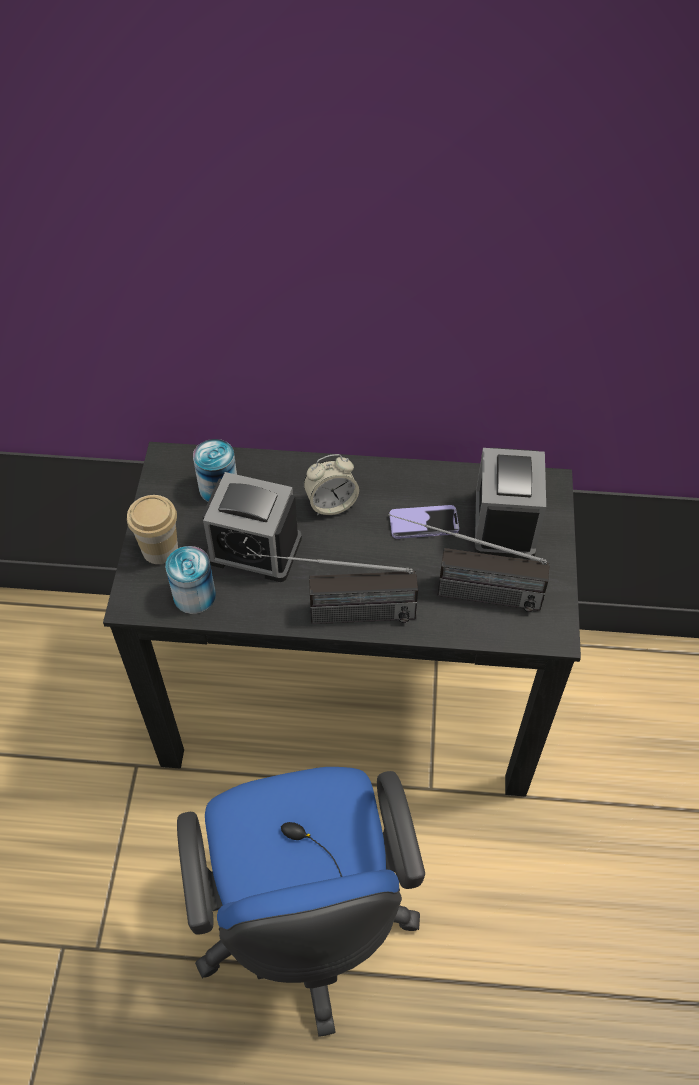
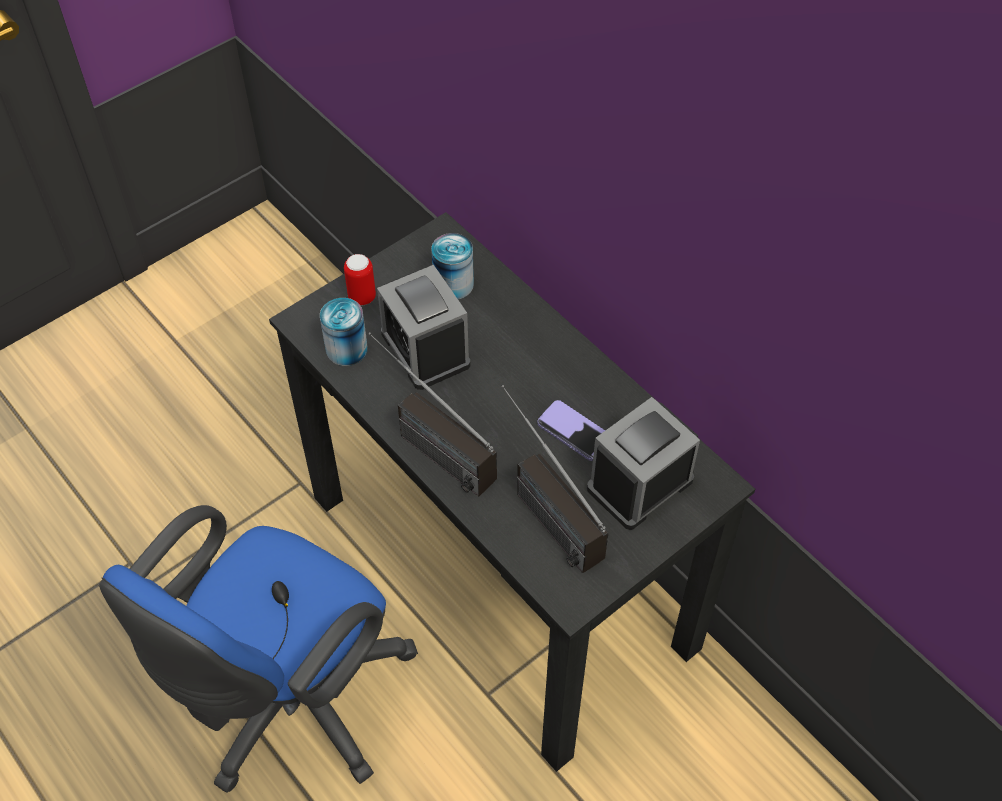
camera: 45 degrees right, 0 degrees up
(160, 549) = (362, 297): cup -> can
(331, 503) = (521, 360): alarm clock -> none

